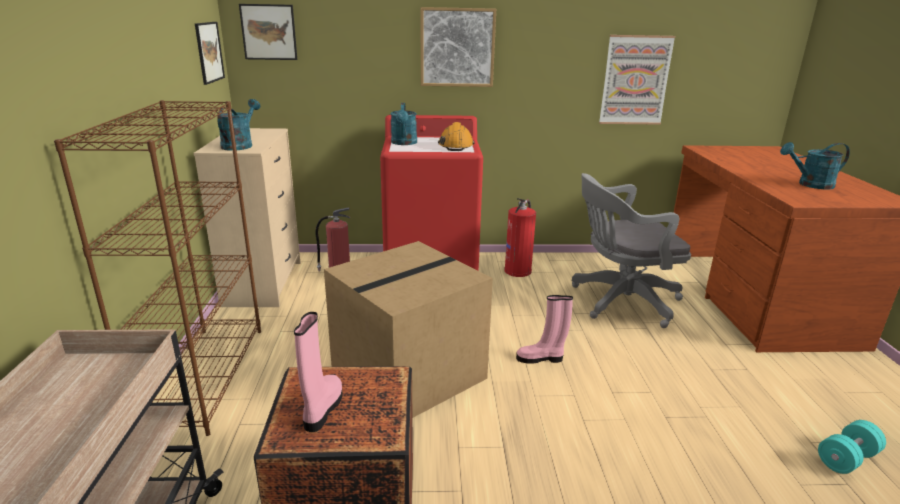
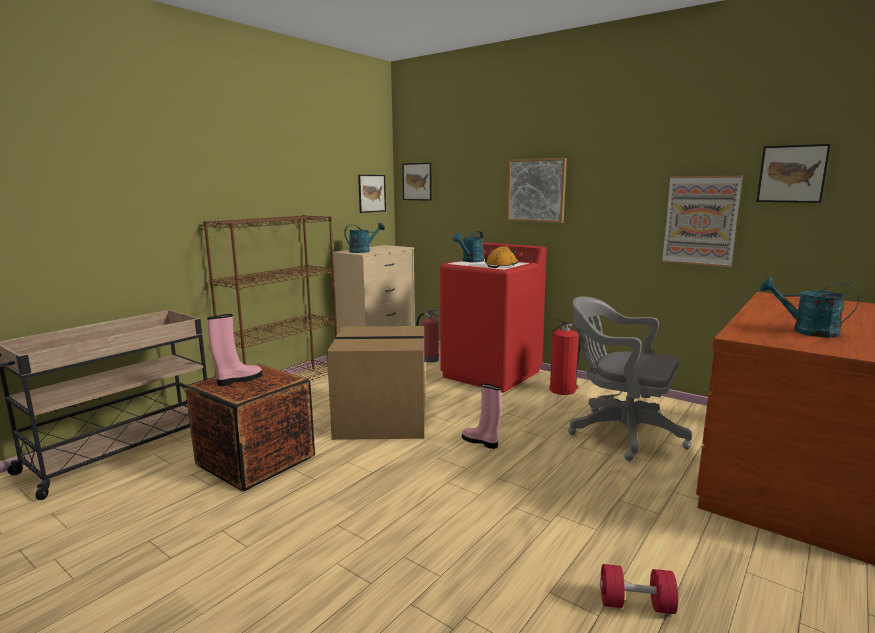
camera: 40 degrees right, 10 degrees down
(712, 35) = (792, 174): none -> picture
(846, 459) = (636, 604): turquoise dumbbell -> red dumbbell

